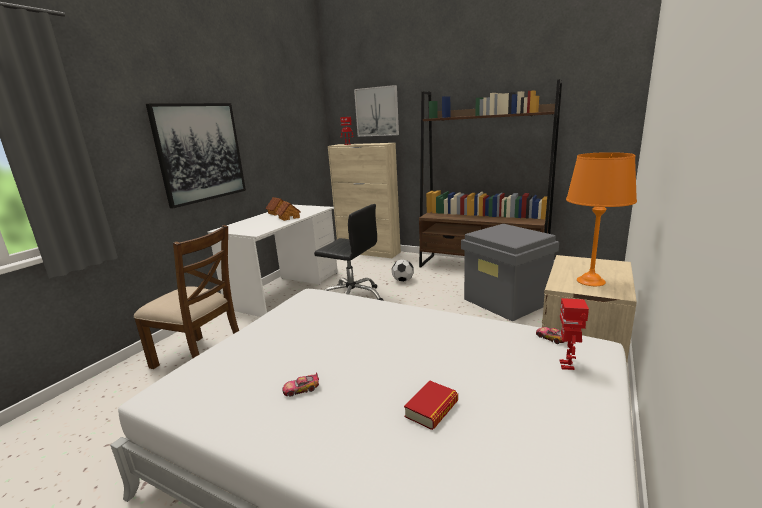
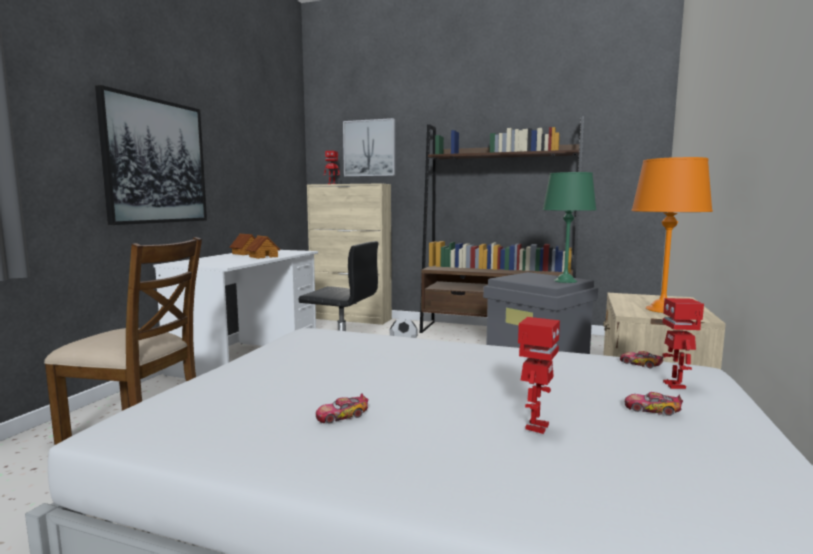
camera: 10 degrees left, 10 degrees down
(431, 409) = (535, 427): book -> toy robot
(528, 237) = (565, 281): none -> green table lamp
(531, 394) = (651, 409): none -> toy car

